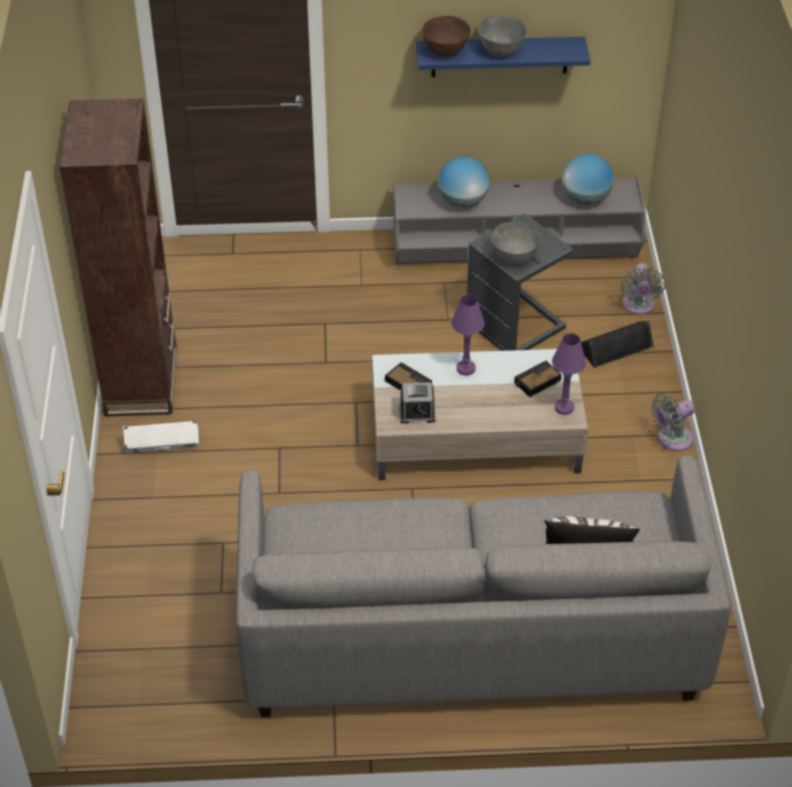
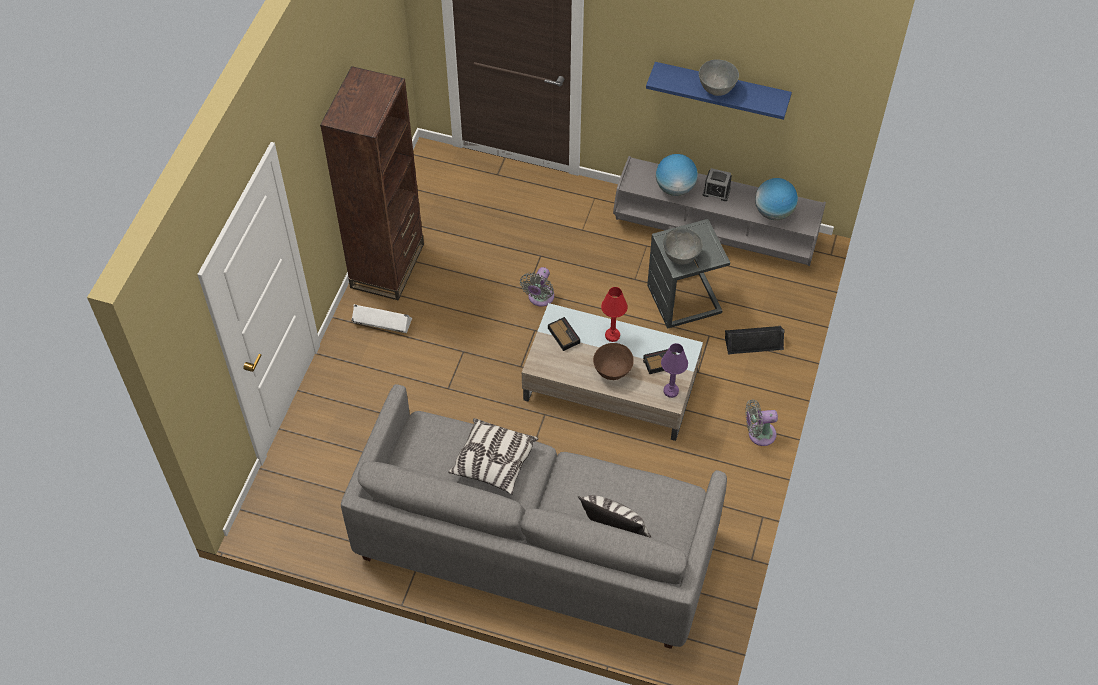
camera: 20 degrees right, 10 degrees up
(400, 533) = (493, 462): none -> pillow
(417, 413) = (559, 363): alarm clock -> alarm clock (716, 192)
(445, 52) = (672, 78): brown bowl -> brown bowl (612, 371)
(466, 368) = (612, 335): purple table lamp -> red table lamp
(638, 306) = (788, 310): grey fan -> grey fan (540, 298)

